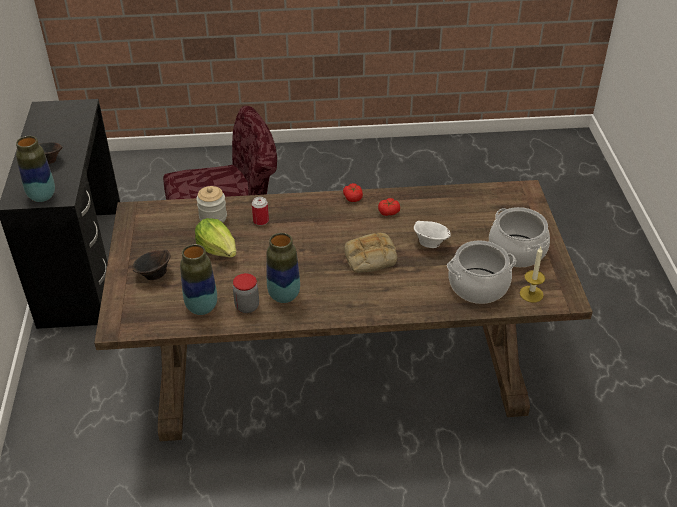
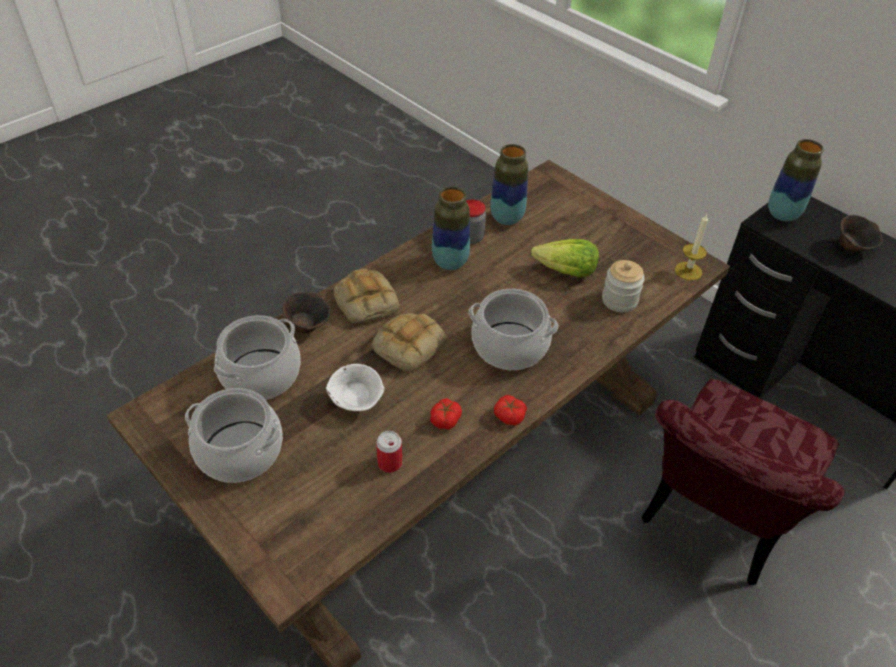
camera: 140 degrees right, 5 degrees up
(153, 275) = (585, 221): brown bowl -> brown bowl (308, 325)
(261, 221) = (569, 324): can -> can (390, 463)
(311, 227) = (509, 346): none -> cooking pot
(371, 299) = (364, 301): none -> bread
(531, 294) = (192, 398): candle -> candle (688, 271)

